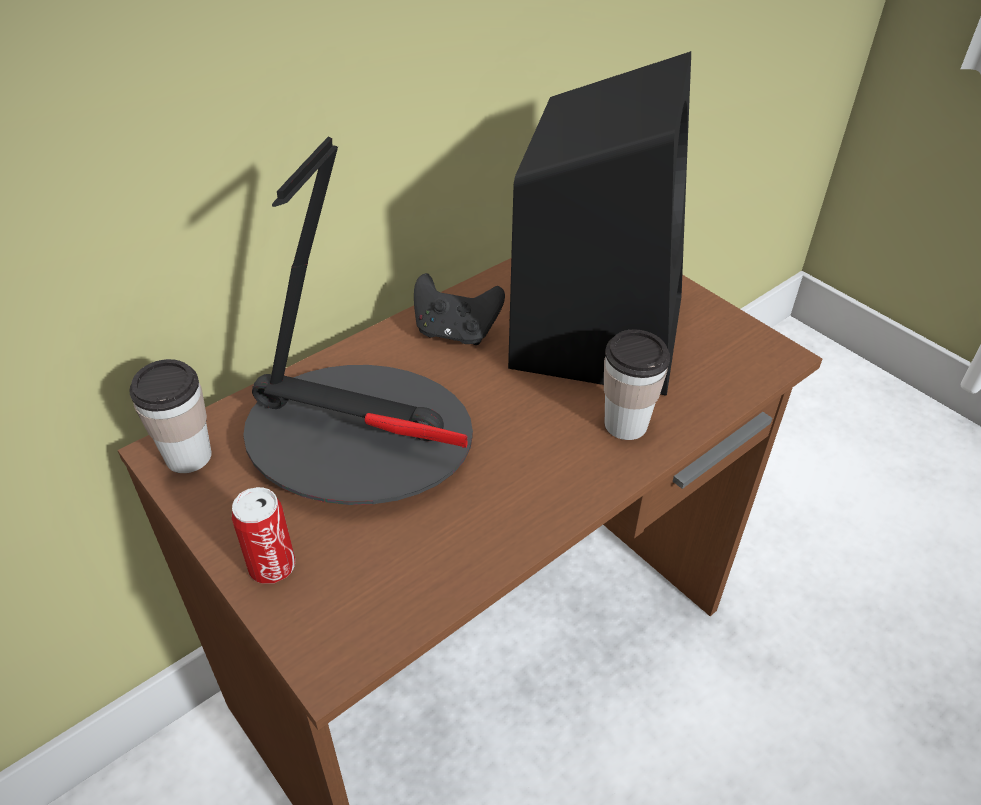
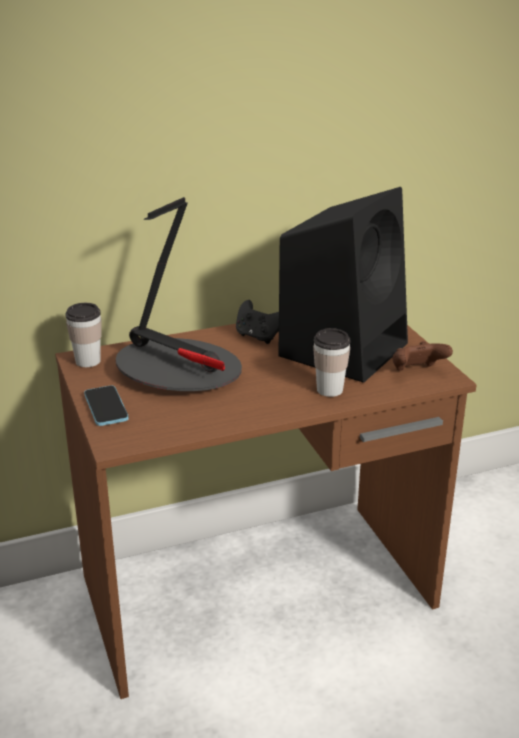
camera: 20 degrees right, 15 degrees down
(272, 566) = (106, 407): can -> phone
(729, 354) = (417, 372): none -> brown game controller

